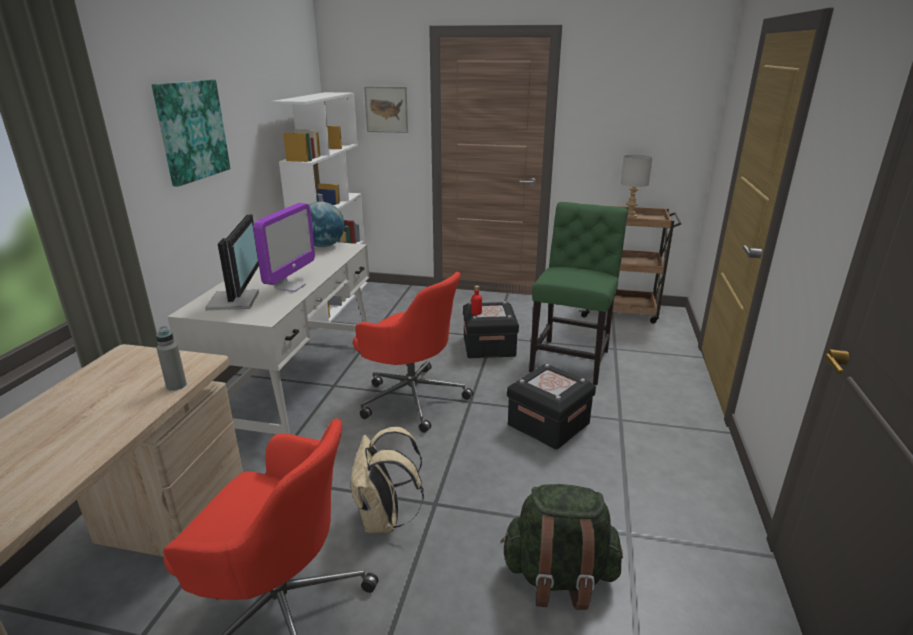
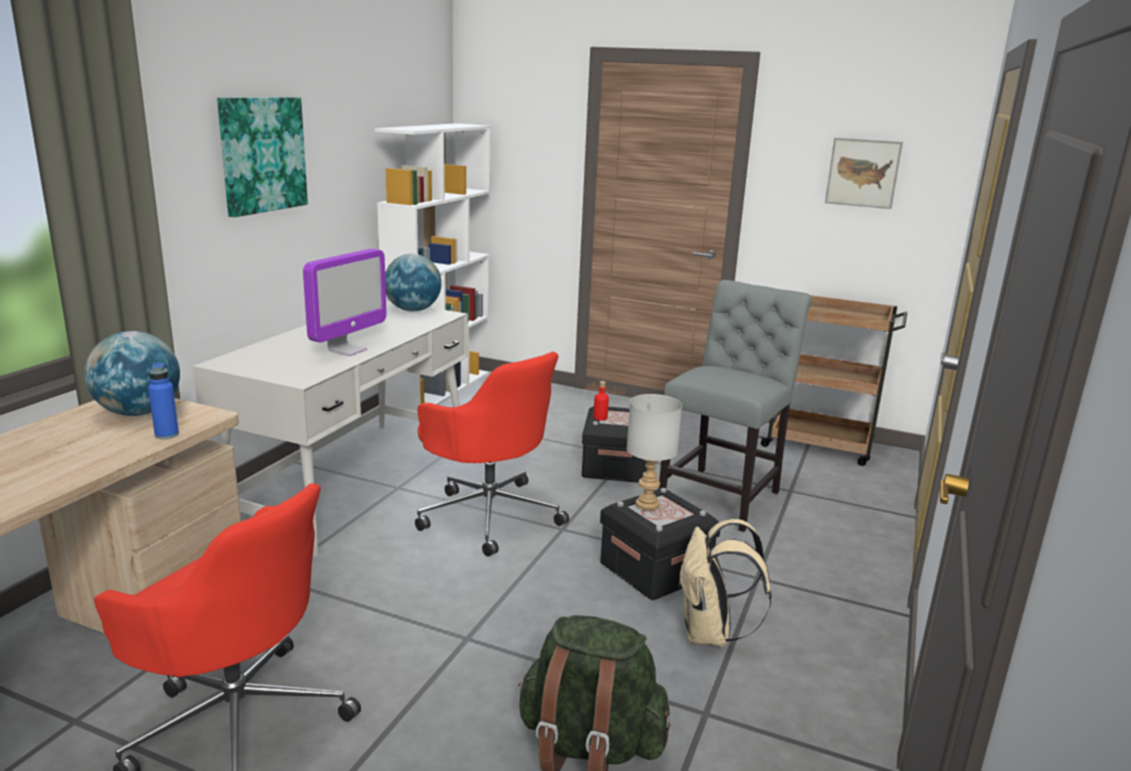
camera: 10 degrees right, 5 degrees down
(141, 367) = (138, 412): none -> globe
(176, 385) = (166, 435): grey bottle -> blue bottle
(236, 300) = (277, 357): monitor -> none
(384, 520) = (397, 646): beige backpack -> beige backpack (710, 634)
(386, 109) = (530, 149): picture -> picture (863, 173)
(571, 359) = (723, 496): green chair -> grey chair
(630, 216) = (840, 312): grey table lamp -> grey table lamp (648, 504)

